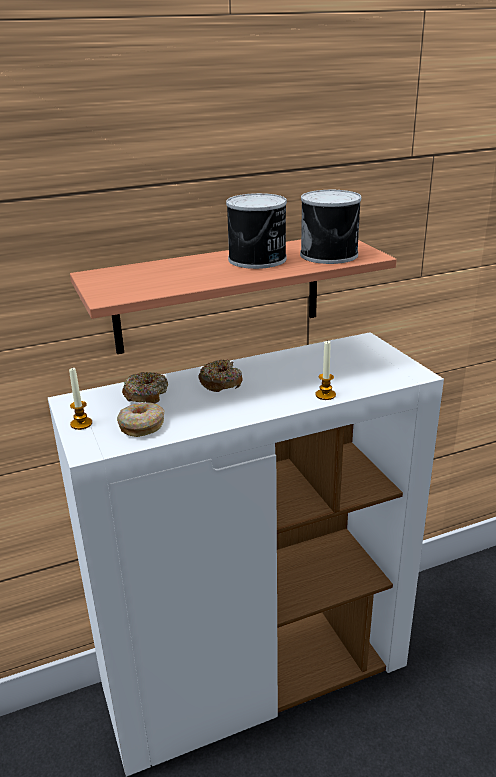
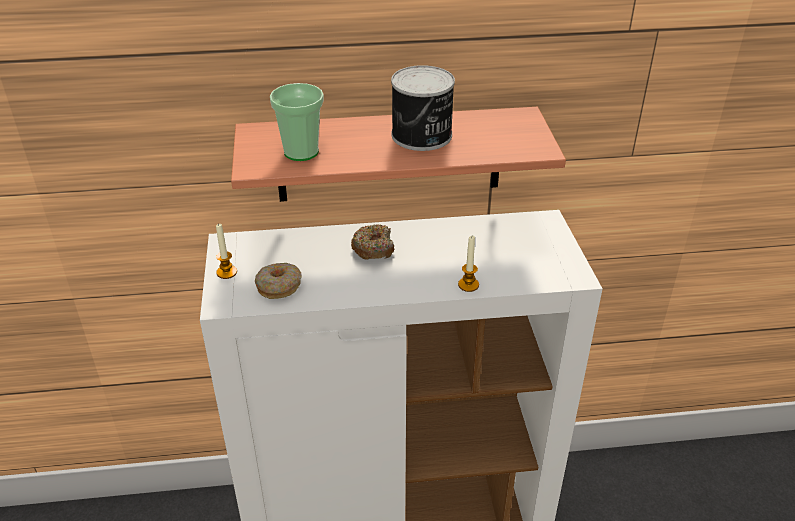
camera: 15 degrees right, 10 degrees up
(146, 395) = (297, 249): donut -> none
(149, 282) = (301, 152): none -> cup
(330, 254) = (500, 141): can -> none

